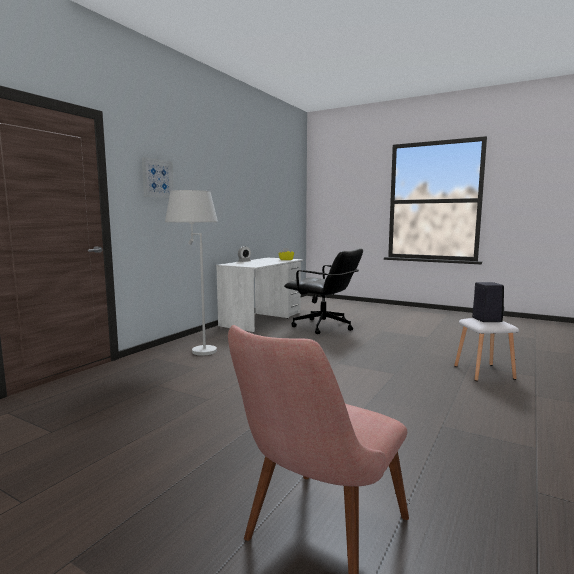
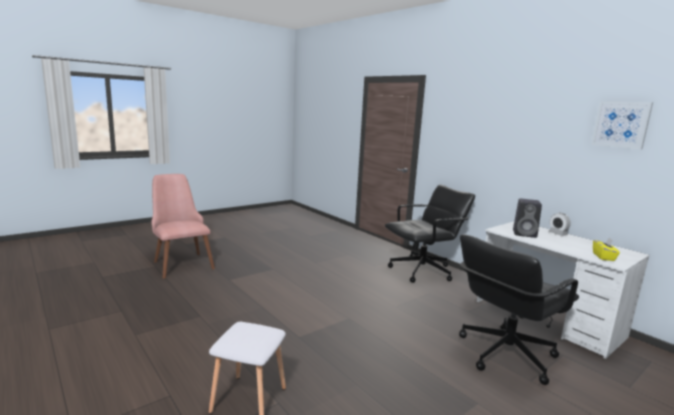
camera: 110 degrees right, 5 degrees up
(157, 178) = (461, 122): picture -> picture (621, 124)
(196, 348) = (422, 271): white floor lamp -> black office chair
(486, 319) = (252, 334): black speaker -> black speaker (525, 234)

